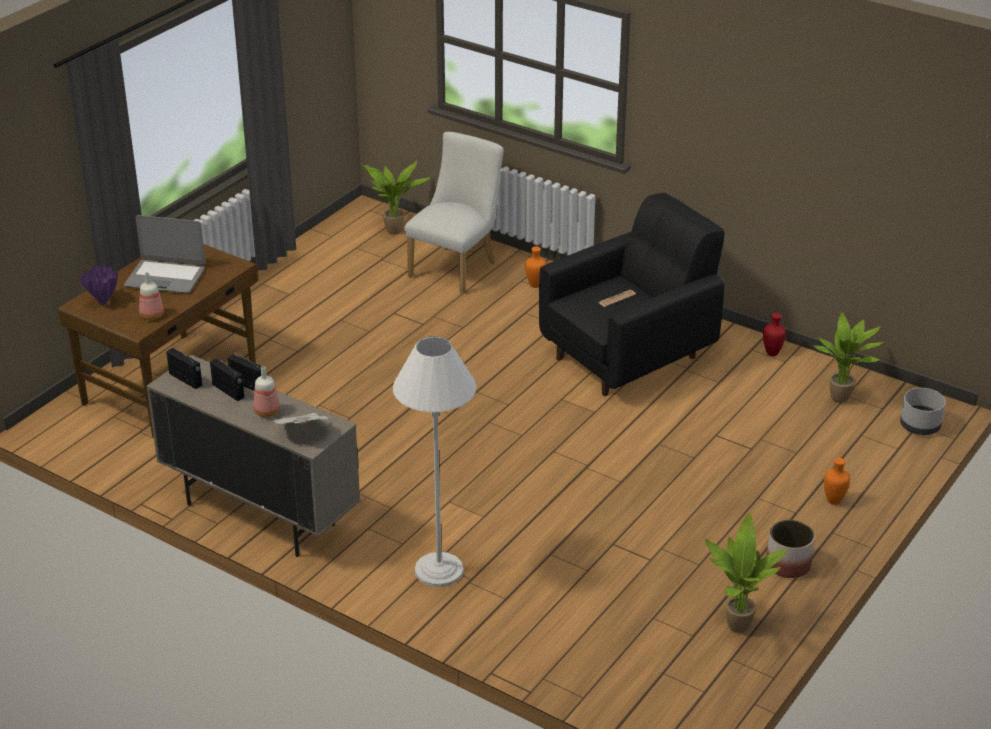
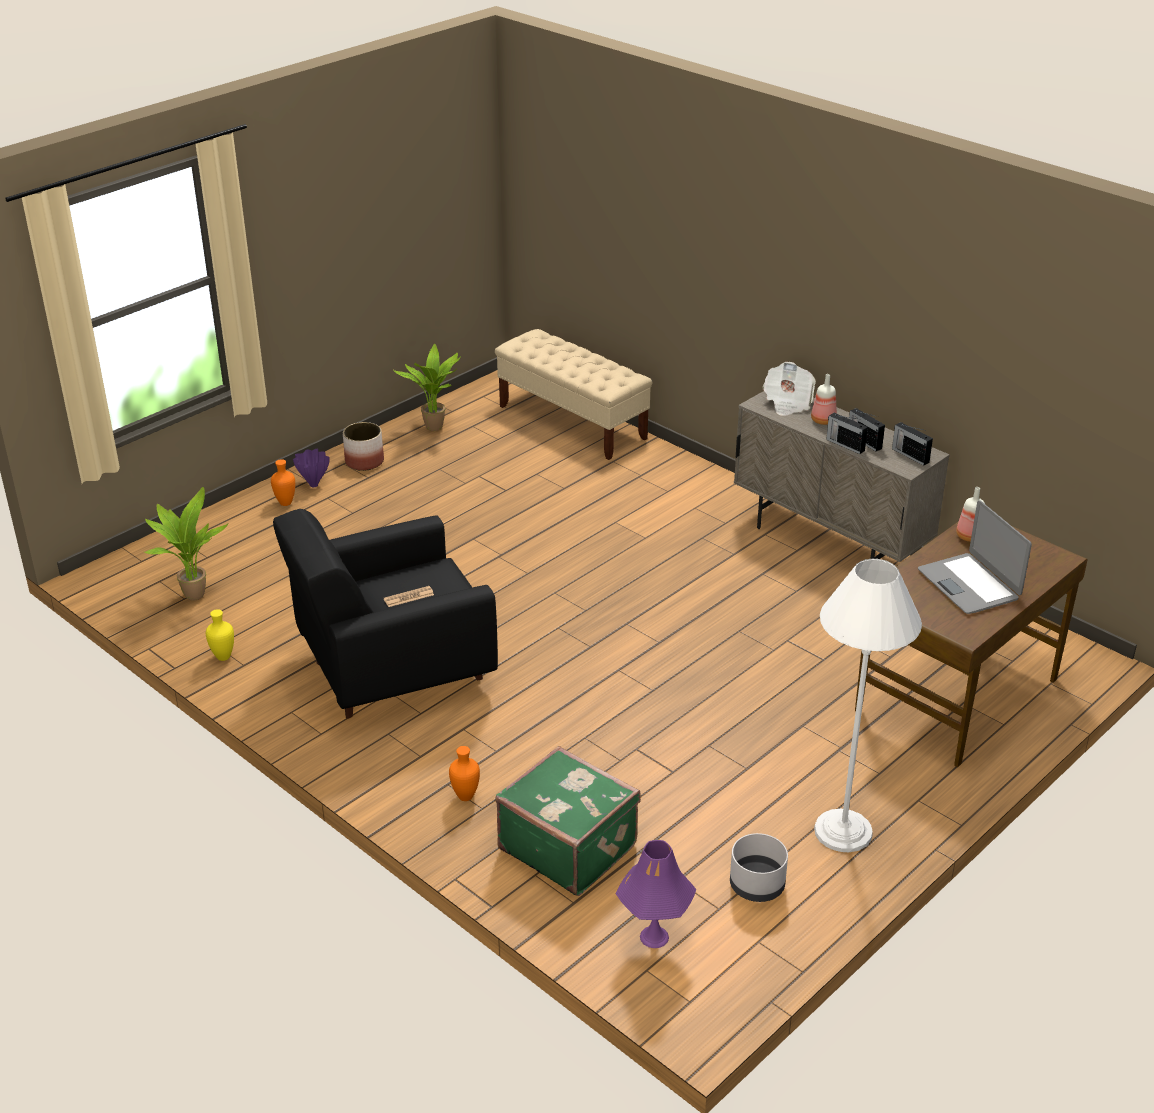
camera: 170 degrees left, 0 degrees up
(103, 302) = (1034, 558): purple vase -> purple vase (314, 485)
(165, 277) = (969, 584): laptop -> laptop turned 135 degrees counterclockwise
(394, 233) = (654, 936): potted plant -> purple table lamp
(439, 570) = (665, 485): white floor lamp -> white floor lamp (843, 831)
(456, 267) = (568, 846): white chair -> green suitcase
(571, 657) = (573, 422): none -> beige bench
(772, 353) = (223, 658): red vase -> yellow vase
(919, 425) = (139, 560): grey planter -> grey planter (757, 886)

